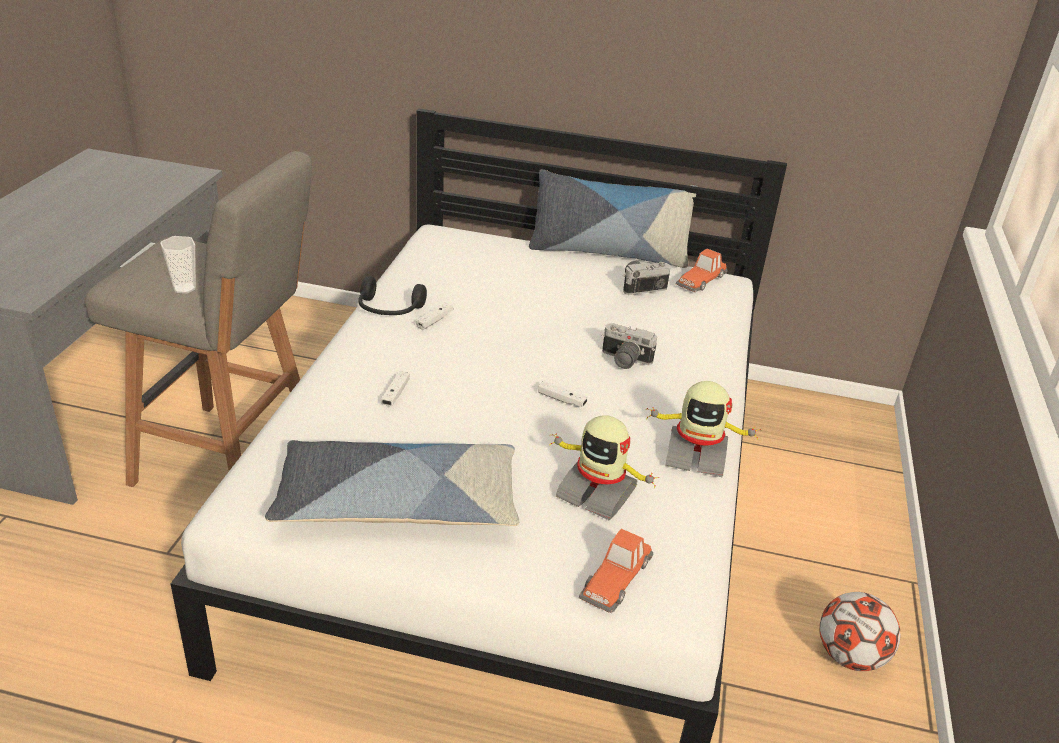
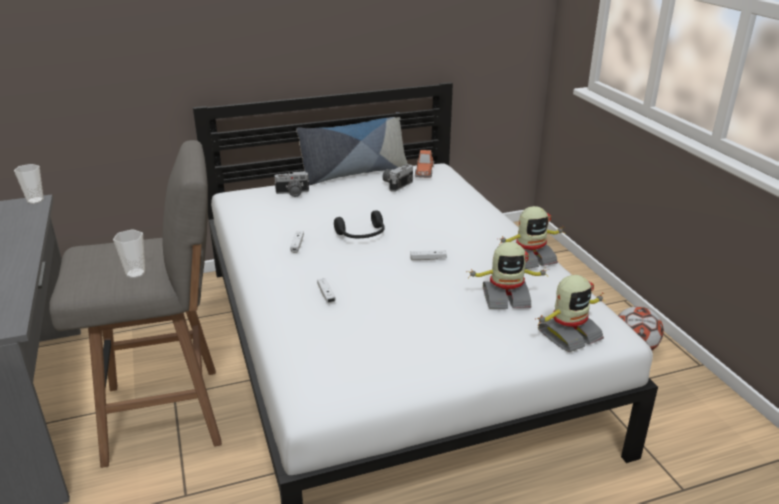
camera: 30 degrees left, 5 degrees down
(199, 172) = (35, 200): none -> cup
(389, 310) = (259, 249): black headphones -> black headphones (362, 235)
(397, 502) = (405, 352): pillow -> none
(616, 577) = (568, 334): toy car -> toy robot
(624, 360) = (436, 226): camera -> camera (292, 194)

